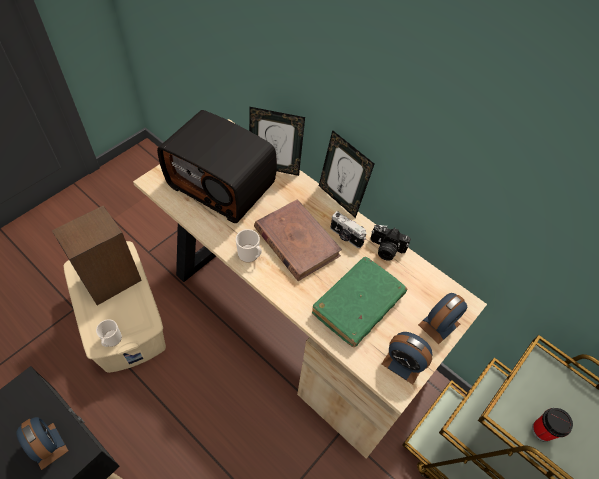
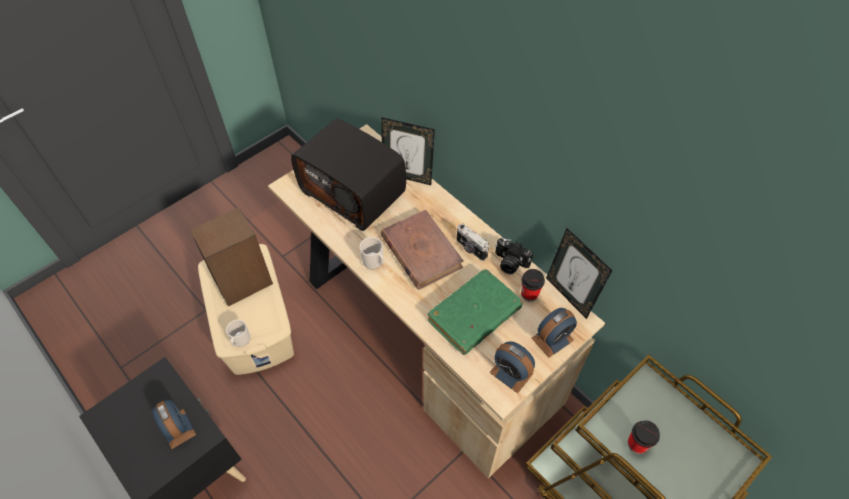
camera: 10 degrees right, 0 degrees up
(339, 199) = (469, 211): picture frame -> picture frame (569, 295)
(409, 279) = (529, 294): none -> cup

